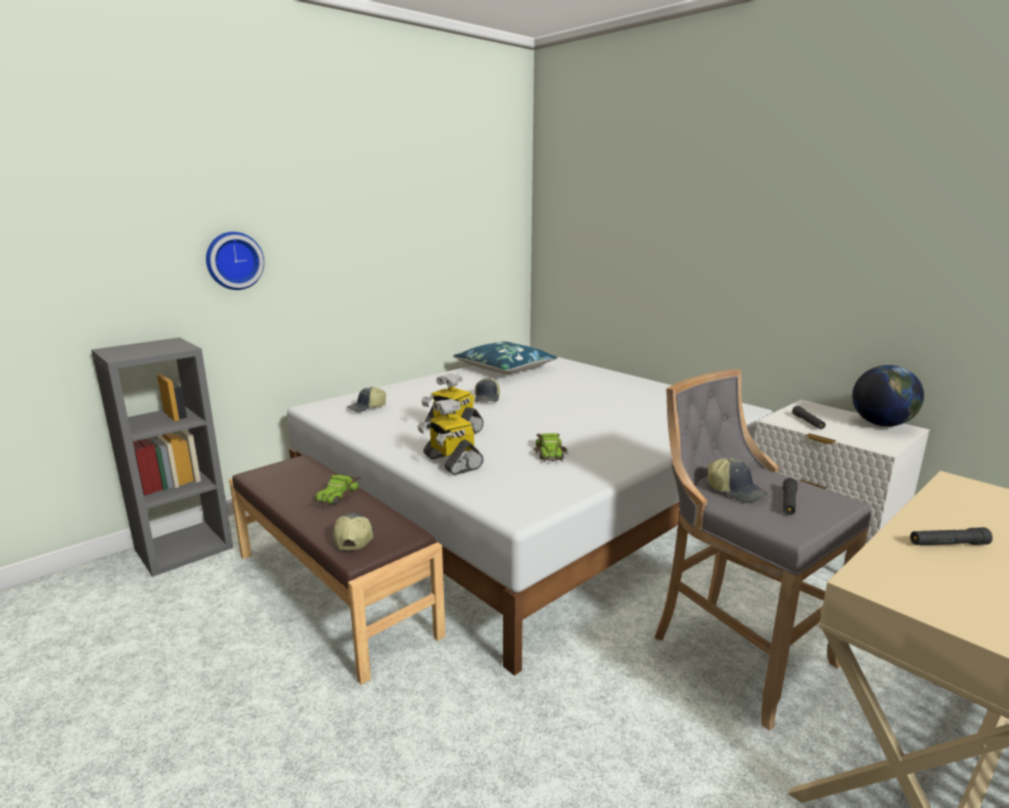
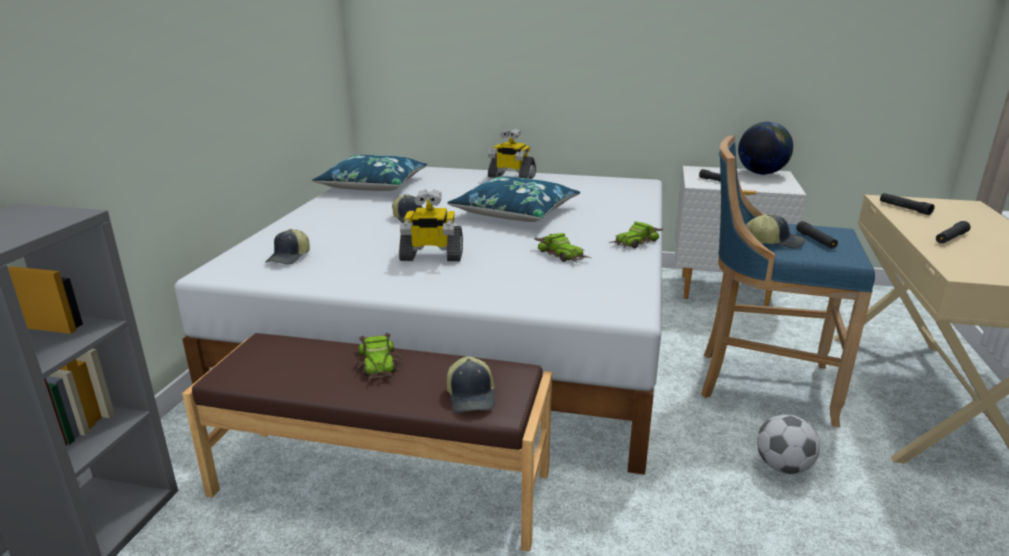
camera: 35 degrees left, 5 degrees up
(233, 260) = (64, 71): wall clock -> none
(353, 538) = (472, 396): cap -> cap turned 150 degrees counterclockwise
(451, 462) = (488, 287): toy robot -> toy robot (511, 177)
(574, 411) = (515, 213): none -> blue pillow
(633, 460) = (635, 242): none -> toy car
(650, 733) = (782, 467): none -> football
(735, 651) = (760, 383): grey stool -> blue stool
(961, 497) = (904, 208): none -> black flashlight

